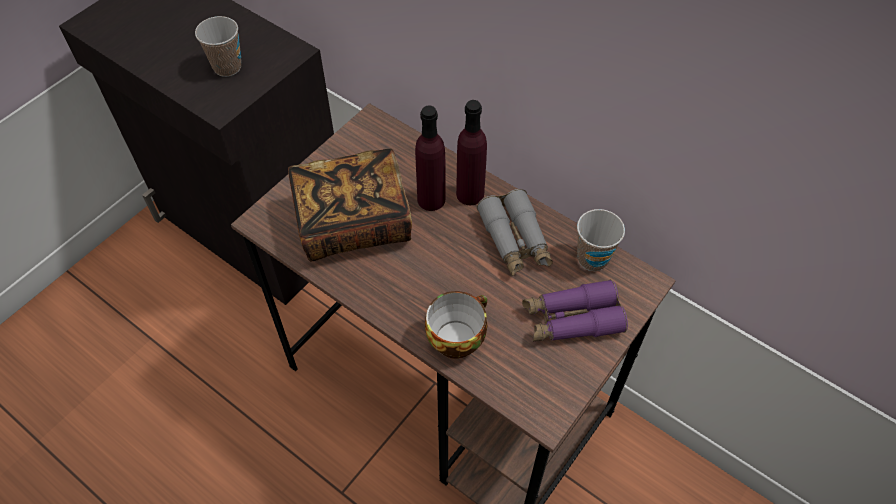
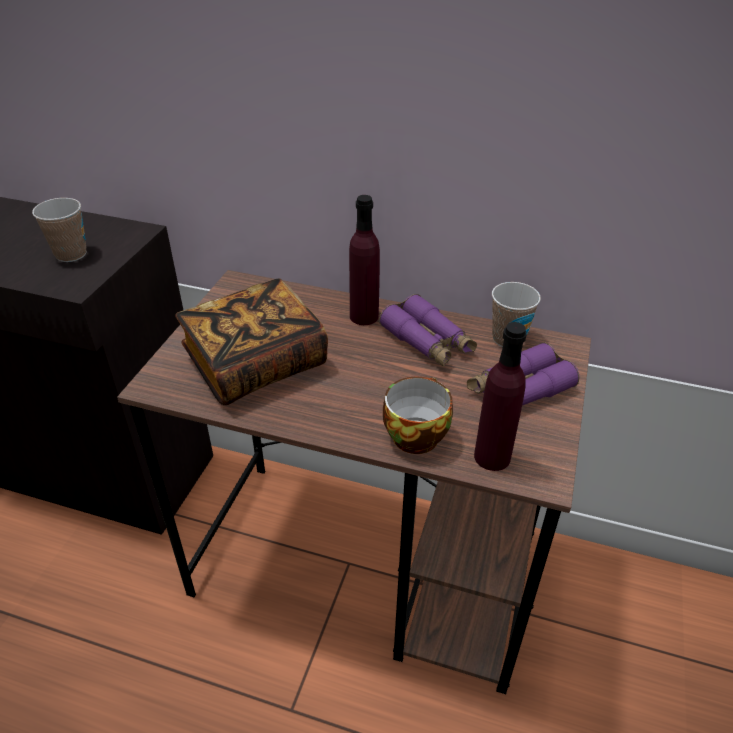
camera: 20 degrees left, 15 degrees down
(431, 199) = (328, 328): purple bottle -> purple bottle (492, 456)
(515, 240) = (427, 342): grey binoculars -> purple binoculars

